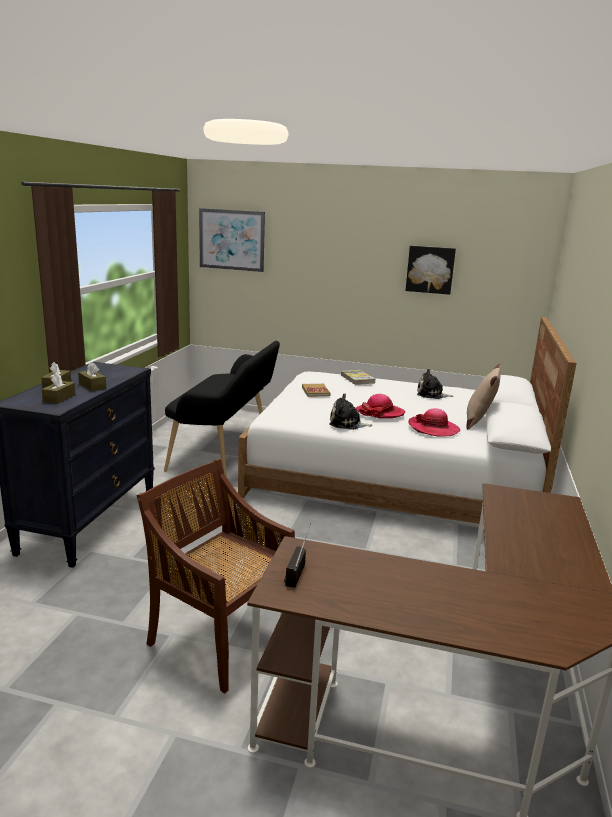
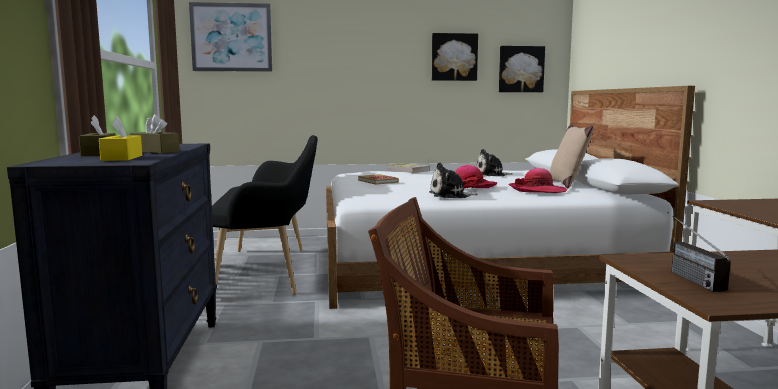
camera: 20 degrees left, 10 degrees down
(59, 398) = (122, 158): brown tissue box -> yellow tissue box
(498, 286) = (521, 69): none -> picture

